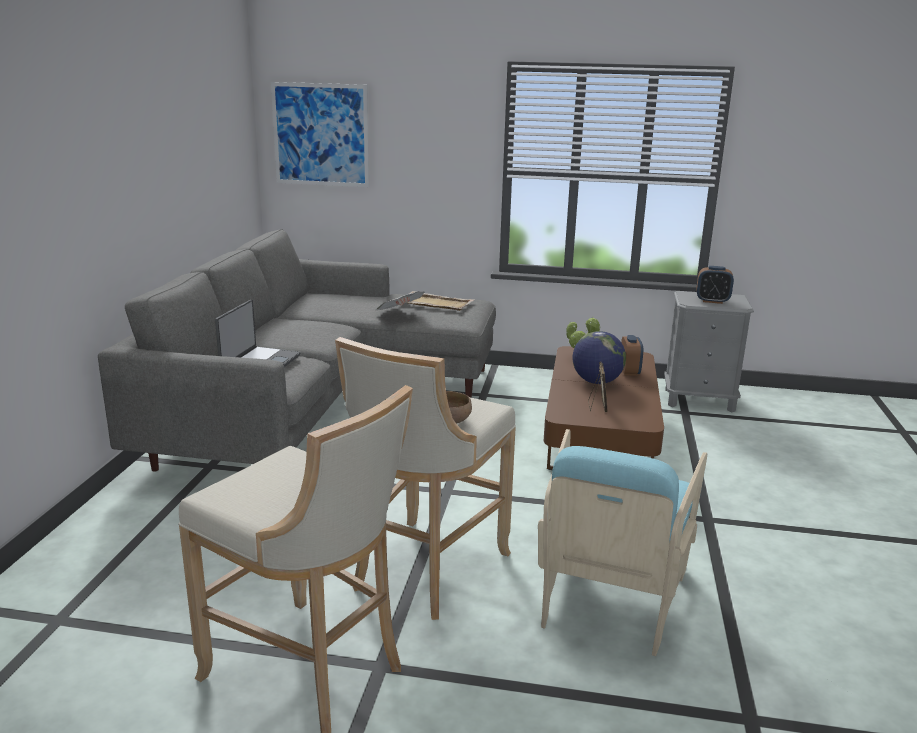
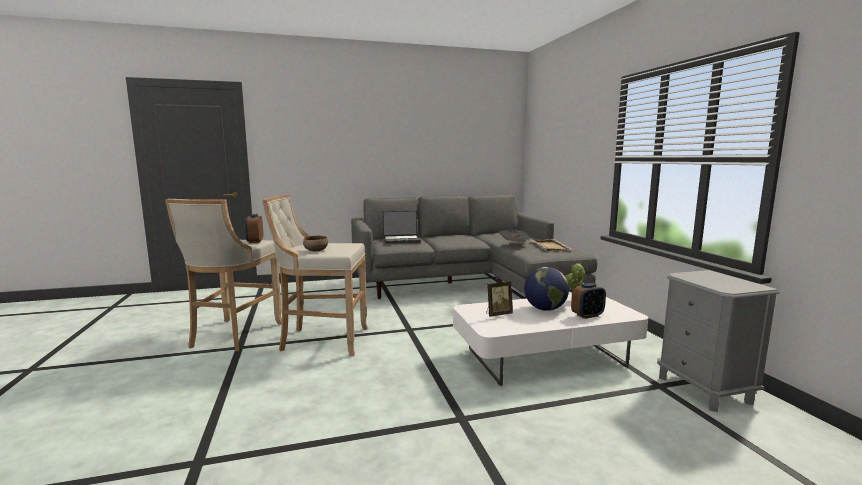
camera: 65 degrees right, 10 degrees down
(321, 135) = (543, 142): picture -> none
(599, 437) = (545, 358): brown coffee table -> white coffee table
(611, 594) = (326, 393): turquoise armchair -> none
(712, 301) = (711, 280): alarm clock -> alarm clock (255, 241)

